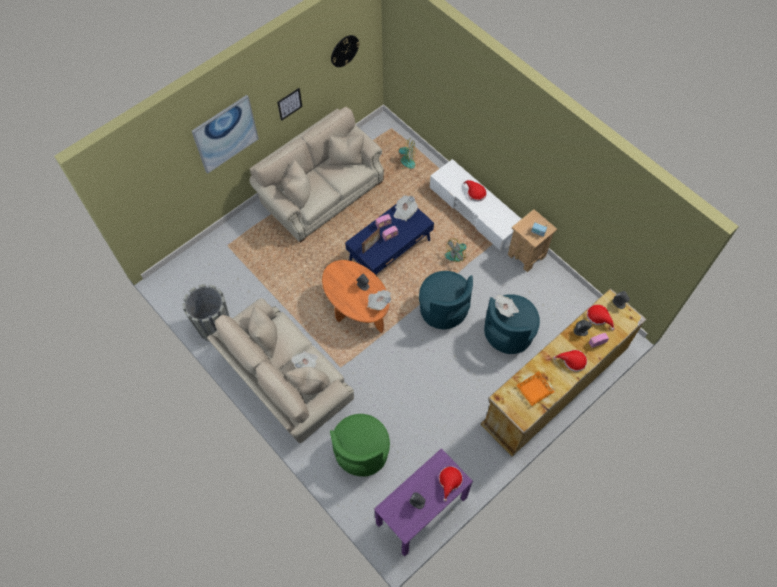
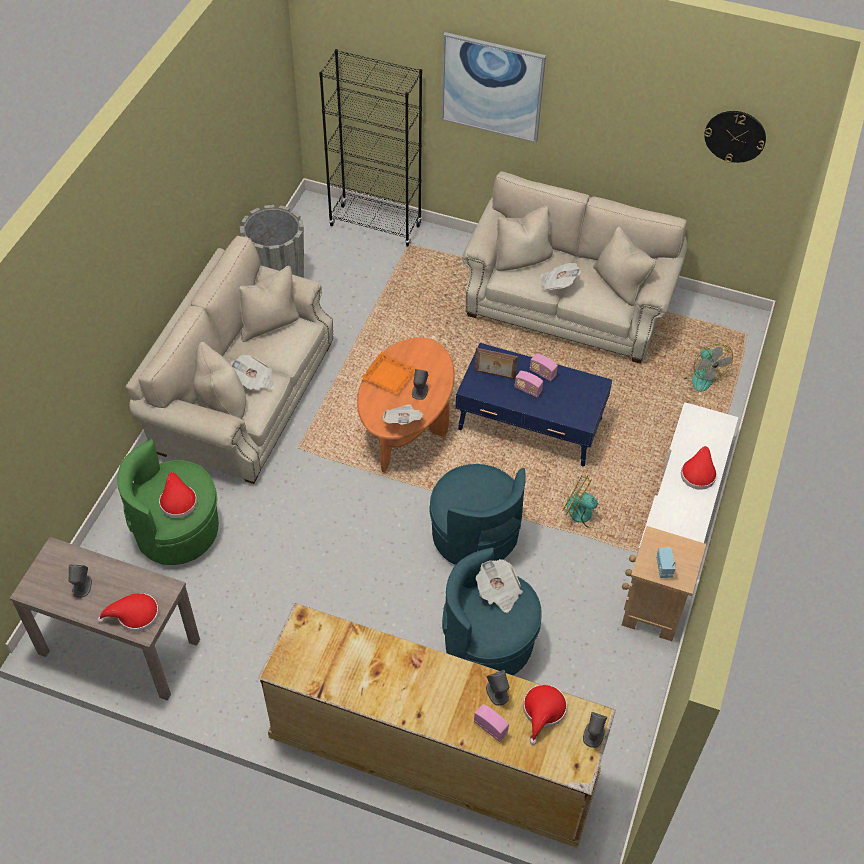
camera: 60 degrees right, 10 degrees down
(201, 255) = (375, 225): none -> black bookcase
(289, 104) = (608, 137): picture -> none
(404, 212) = (584, 389): newspaper -> newspaper (557, 283)
(421, 511) = (118, 647): purple console table -> brown console table
(443, 308) = (474, 535): turquoise armchair -> turquoise armchair turned 60 degrees counterclockwise
(534, 390) = (344, 664): orange tray -> orange tray (389, 376)
(572, 361) = (430, 701): red hat -> red hat (177, 500)

